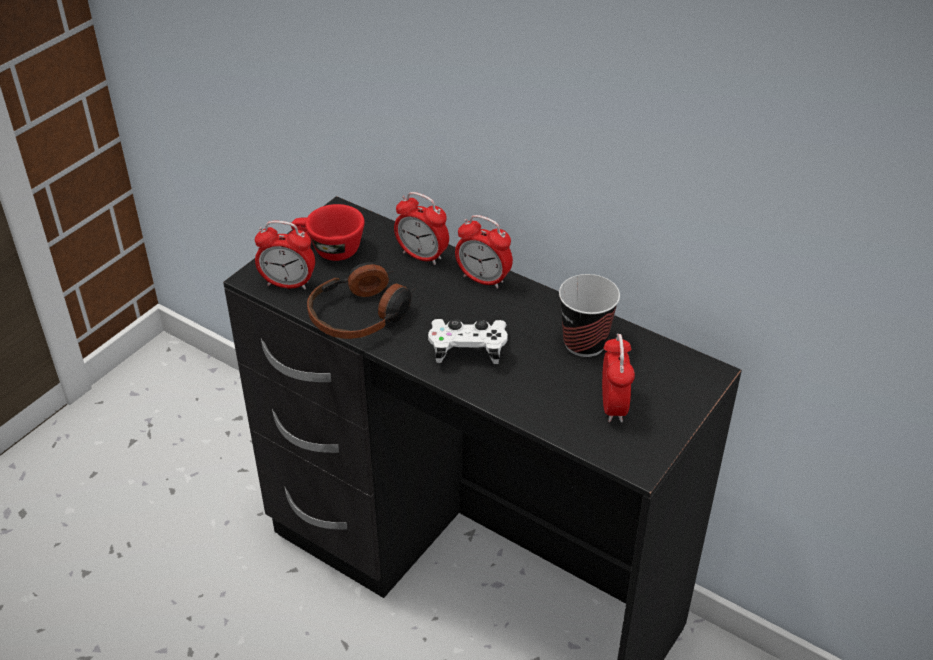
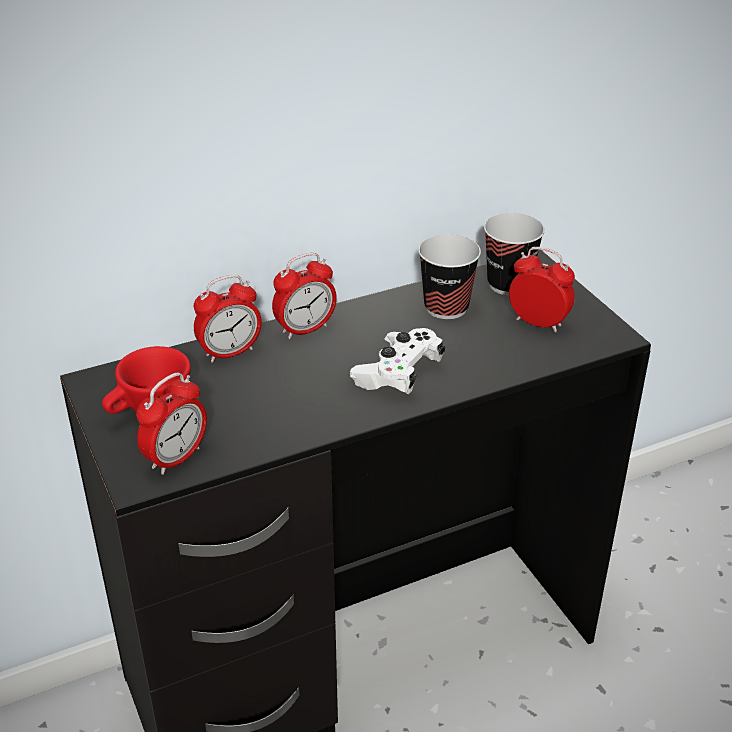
camera: 60 degrees left, 5 degrees down
(362, 314) = (281, 422): headphones -> none
(657, 368) = (508, 284): none -> cup

